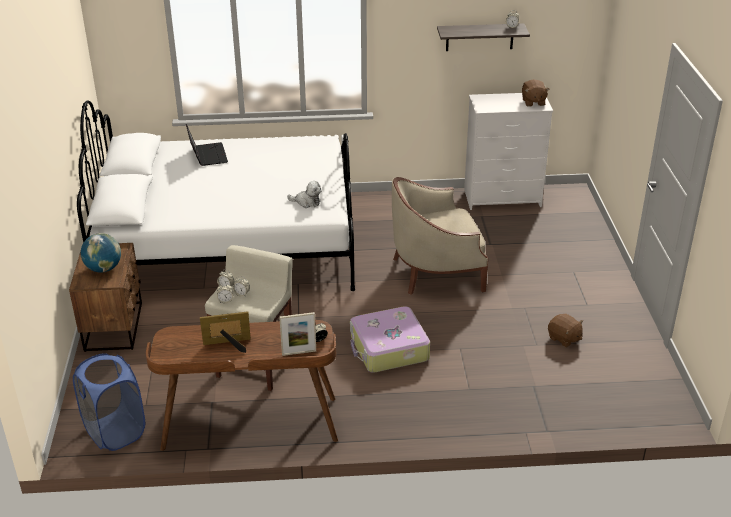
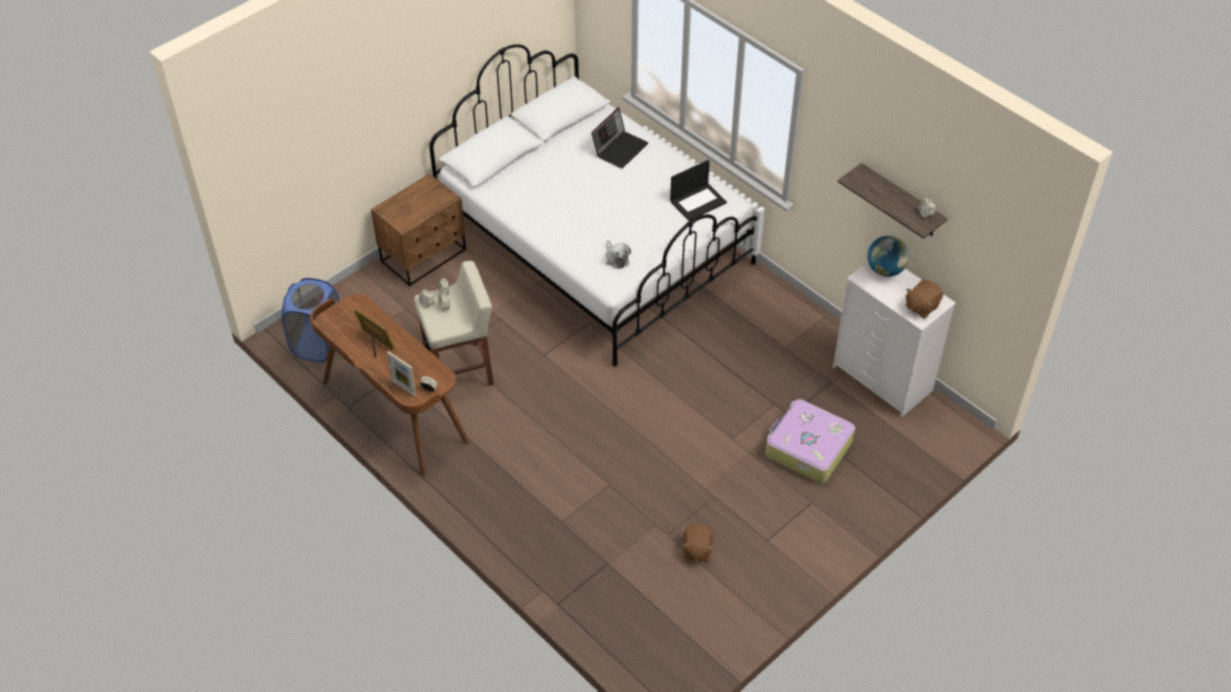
camera: 50 degrees right, 15 degrees up
(104, 268) = (412, 208): globe -> globe (885, 270)
(304, 150) = (698, 201): none -> laptop
(388, 349) = (561, 438): suitcase -> suitcase (807, 448)
(436, 271) = (703, 402): beige armchair -> none

